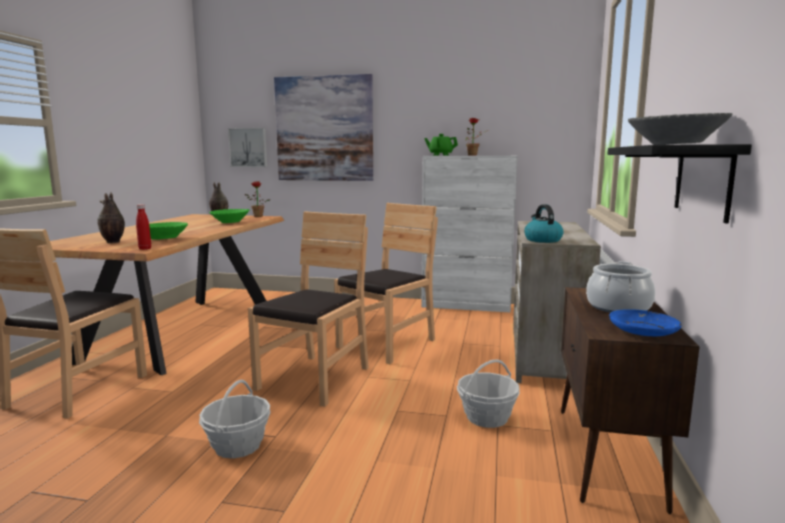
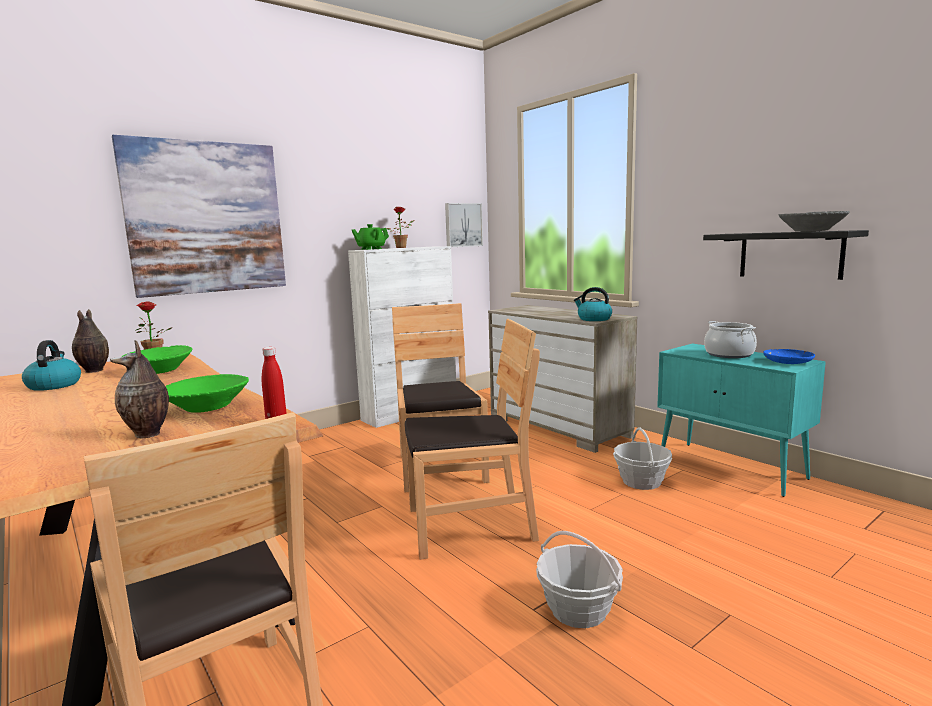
camera: 50 degrees left, 0 degrees up
(186, 220) = (54, 385): none -> kettle
(248, 147) = (65, 249): picture -> picture (462, 225)
(315, 379) = (470, 525): brown chair -> brown chair turned 105 degrees clockwise
(608, 456) = (732, 468): brown cabinet -> turquoise cabinet

